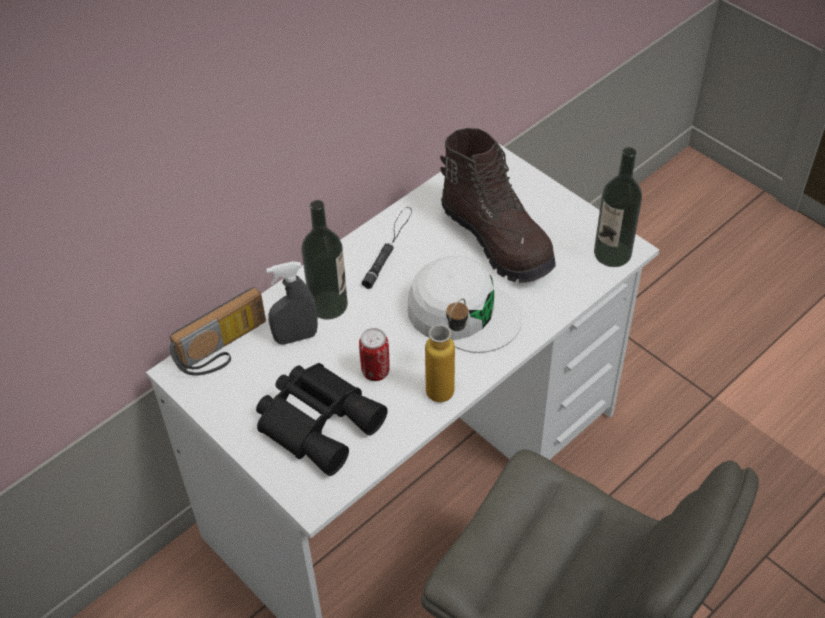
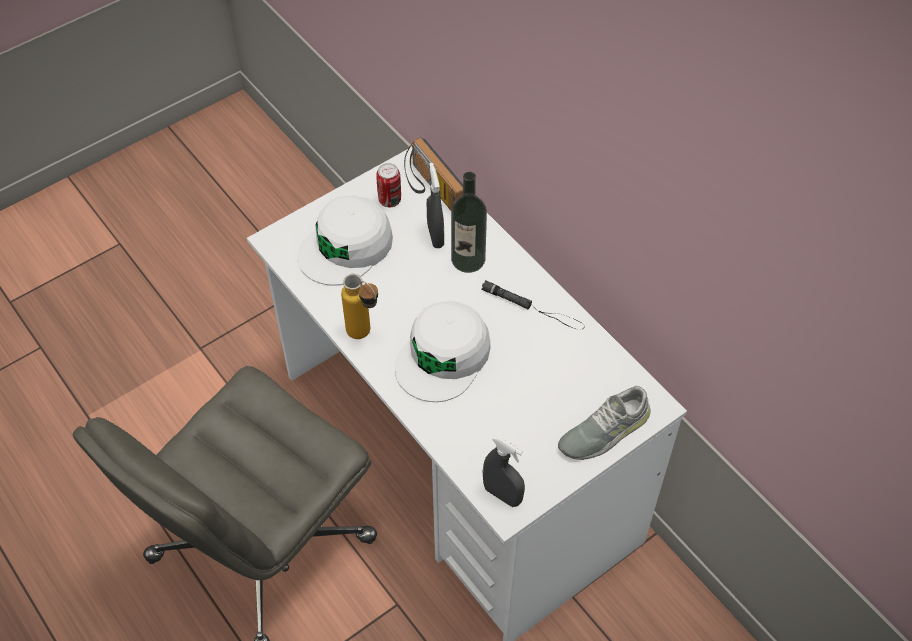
camera: 95 degrees right, 5 degrees up
(319, 420) = (346, 247): black binoculars -> white cap
(375, 372) = (388, 287): can -> can (389, 200)
(498, 239) = (533, 397): brown boot -> none
(524, 189) = (604, 430): none -> grey shoe
(612, 253) = (502, 495): bottle -> grey spray bottle

